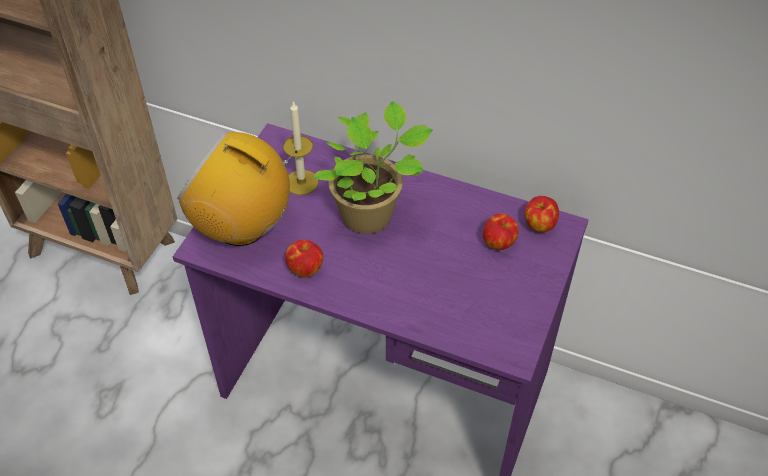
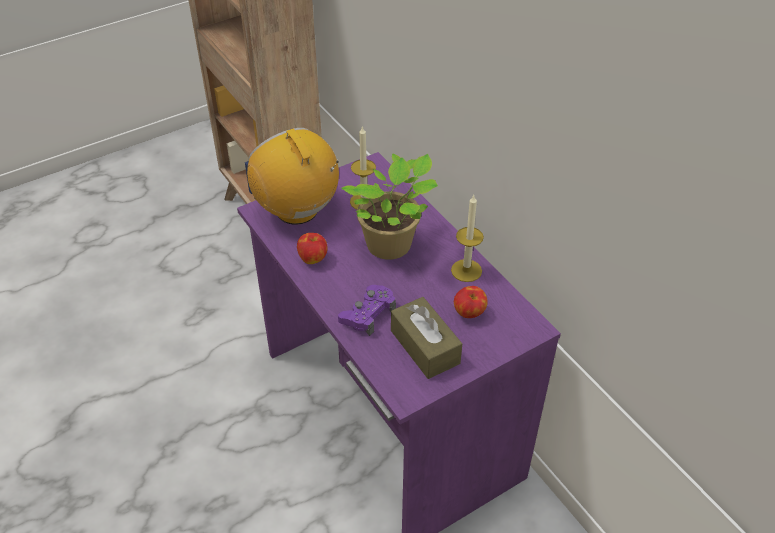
camera: 35 degrees right, 5 degrees down
(410, 296) = (368, 314): none -> purple game controller
(460, 203) = (466, 270): none -> candle
(490, 298) = (425, 347): none -> brown tissue box
(539, 225) = (514, 317): apple -> none

